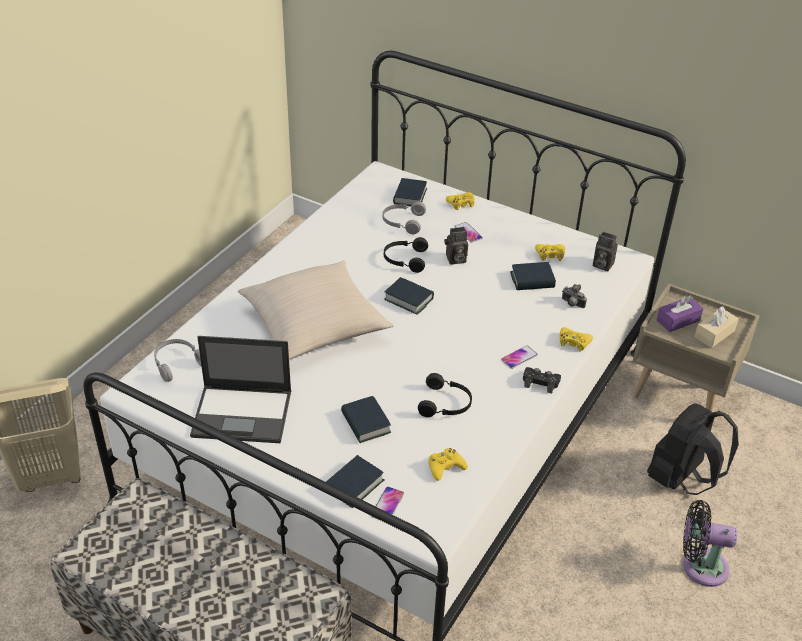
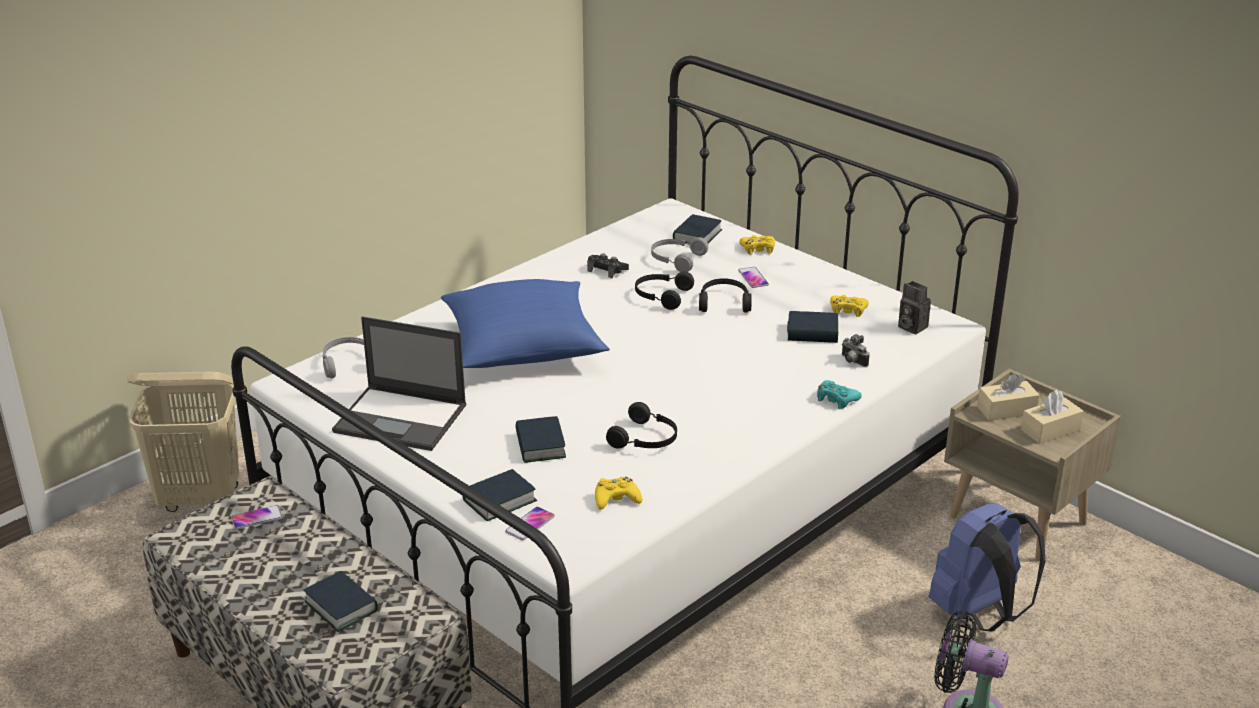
camera: 15 degrees right, 10 degrees down
(314, 325) = (523, 346): beige pillow -> blue pillow
(408, 299) = (648, 334): book -> book (341, 606)
(455, 259) = (724, 302): camera -> black headphones
(519, 357) = (758, 406): phone -> phone (257, 518)
(540, 382) = (774, 433): black game controller -> black game controller (607, 270)
(573, 342) = (836, 399): yellow game controller -> turquoise game controller
(678, 320) = (1006, 410): purple tissue box -> beige tissue box
(681, 479) = (979, 614): black backpack -> blue backpack

